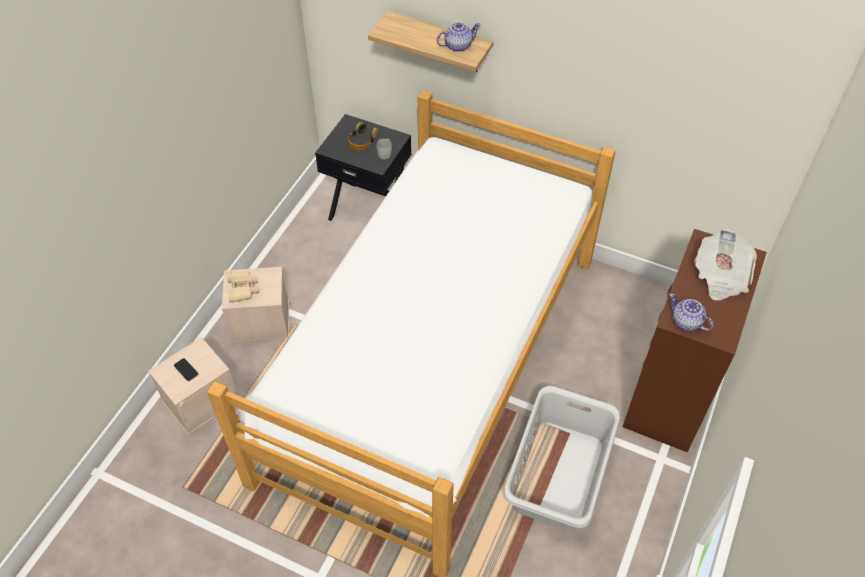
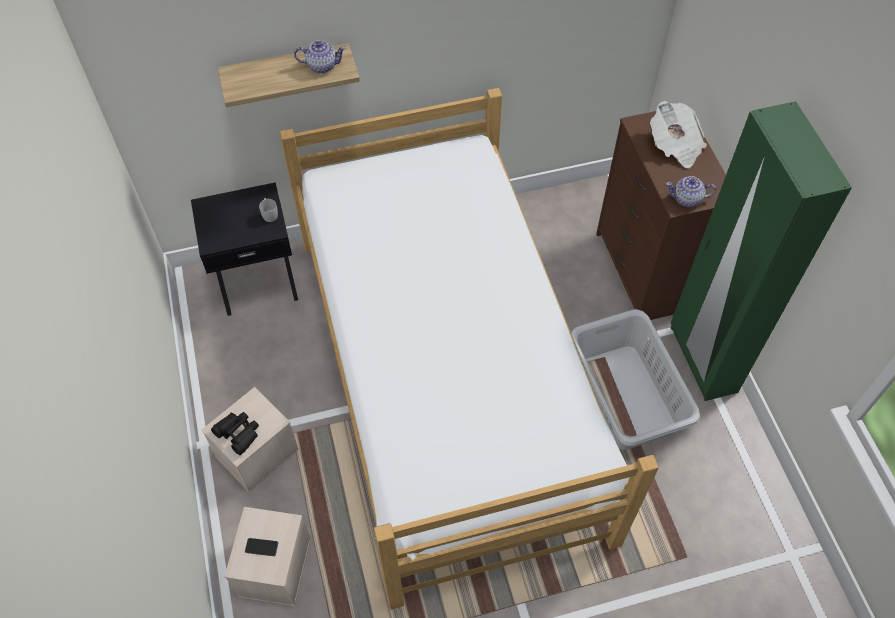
camera: 40 degrees left, 5 degrees up
(242, 289) = (238, 434): beige binoculars -> black binoculars
(362, 140) = (234, 215): headphones -> none
(457, 46) = (321, 65): teapot -> teapot turned 60 degrees clockwise
(652, 494) = (702, 359): none -> green wardrobe

